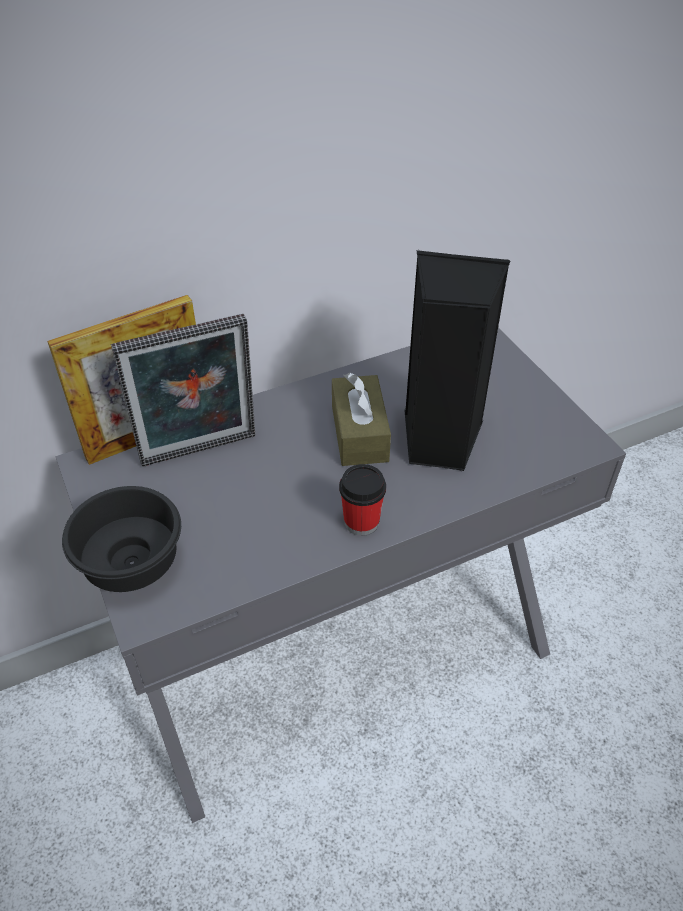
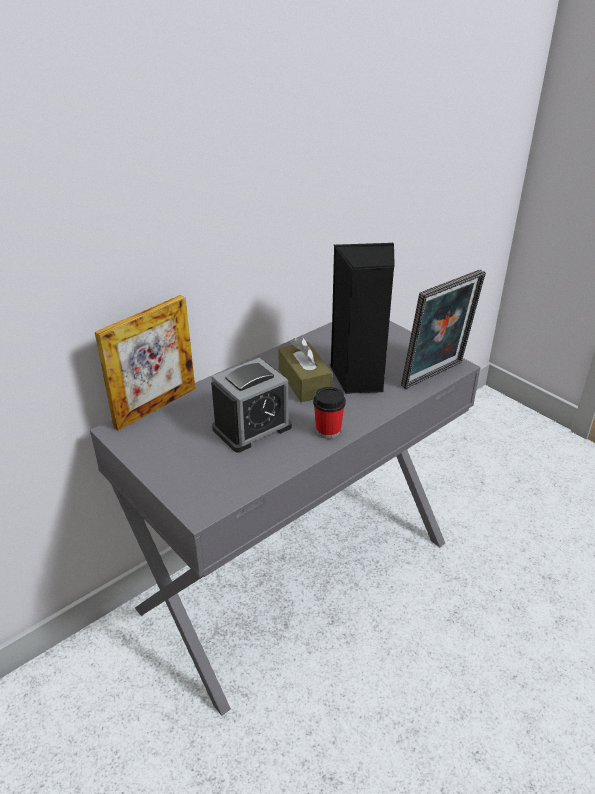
camera: 15 degrees left, 10 degrees down
(131, 566) = (177, 484): black bowl -> none
(200, 453) = (197, 410): picture frame -> picture frame (435, 376)
(260, 495) = (252, 428): none -> alarm clock

